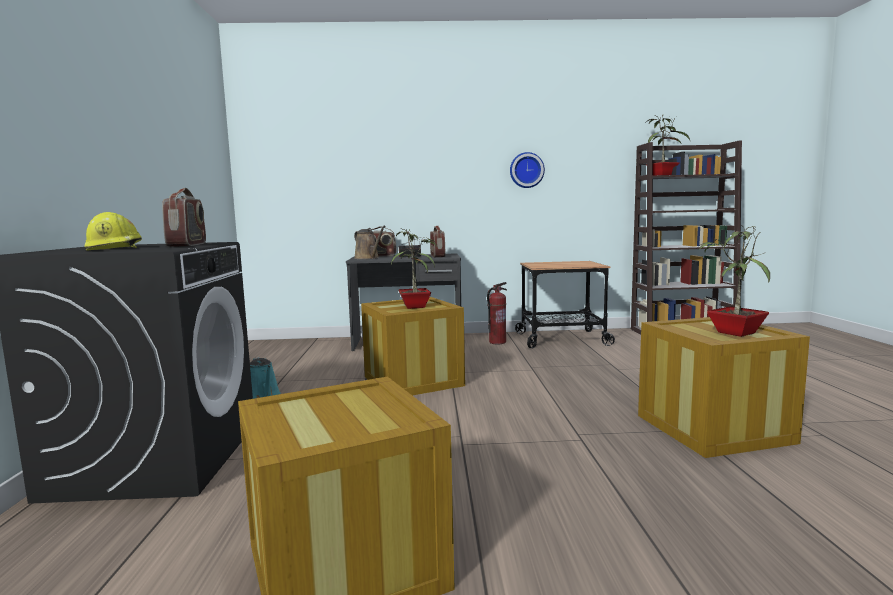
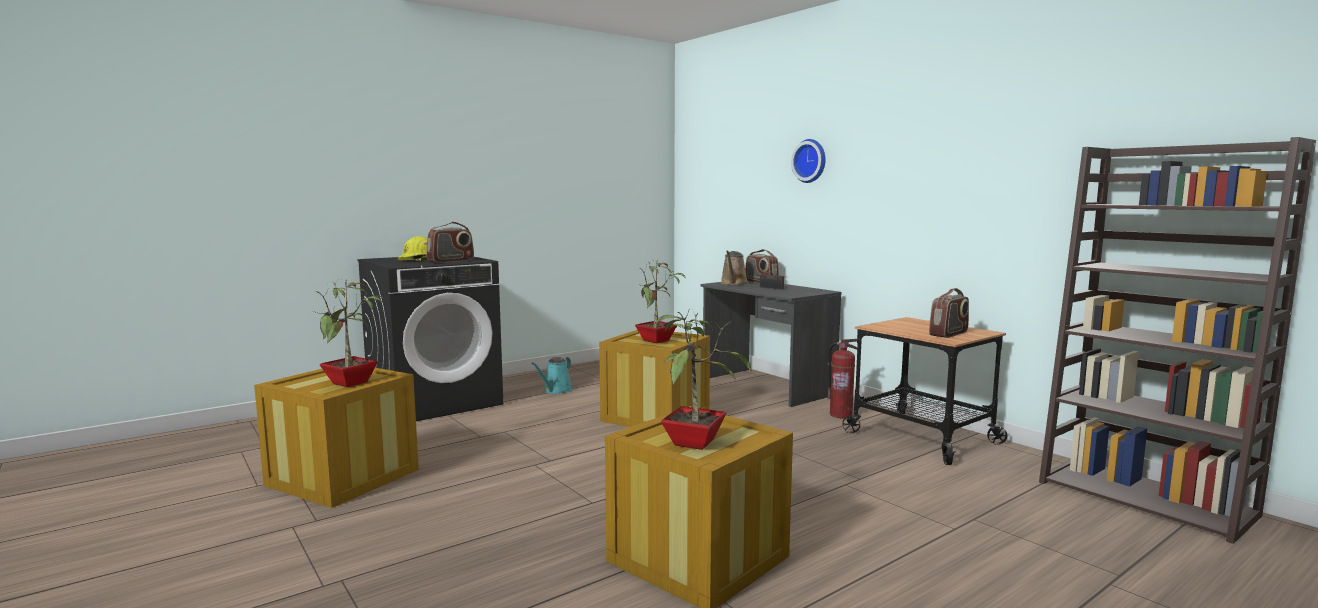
camera: 55 degrees right, 0 degrees up
(438, 256) = (792, 292): radio -> radio (949, 334)
(526, 170) = (933, 187): wall clock -> wall clock (811, 161)
(663, 176) = (1131, 204): potted plant -> potted plant (351, 383)

